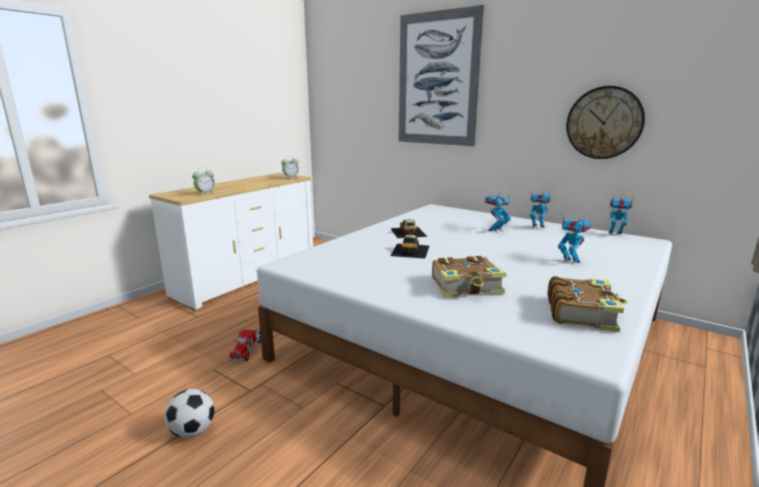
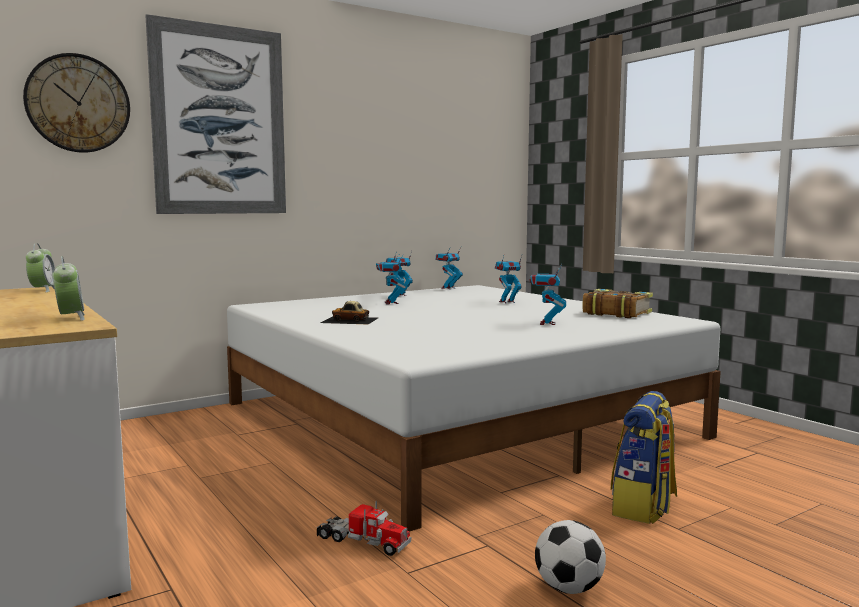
camera: 70 degrees left, 10 degrees down
(335, 461) = (643, 507): none -> backpack
(410, 250) = (423, 325): toy car -> none
(467, 286) = (547, 323): book -> toy robot
(604, 123) = (415, 180): wall clock -> wall clock (78, 103)

